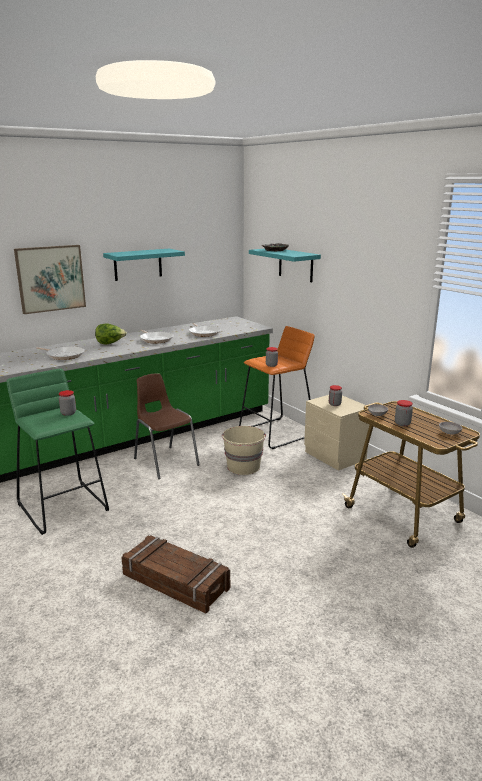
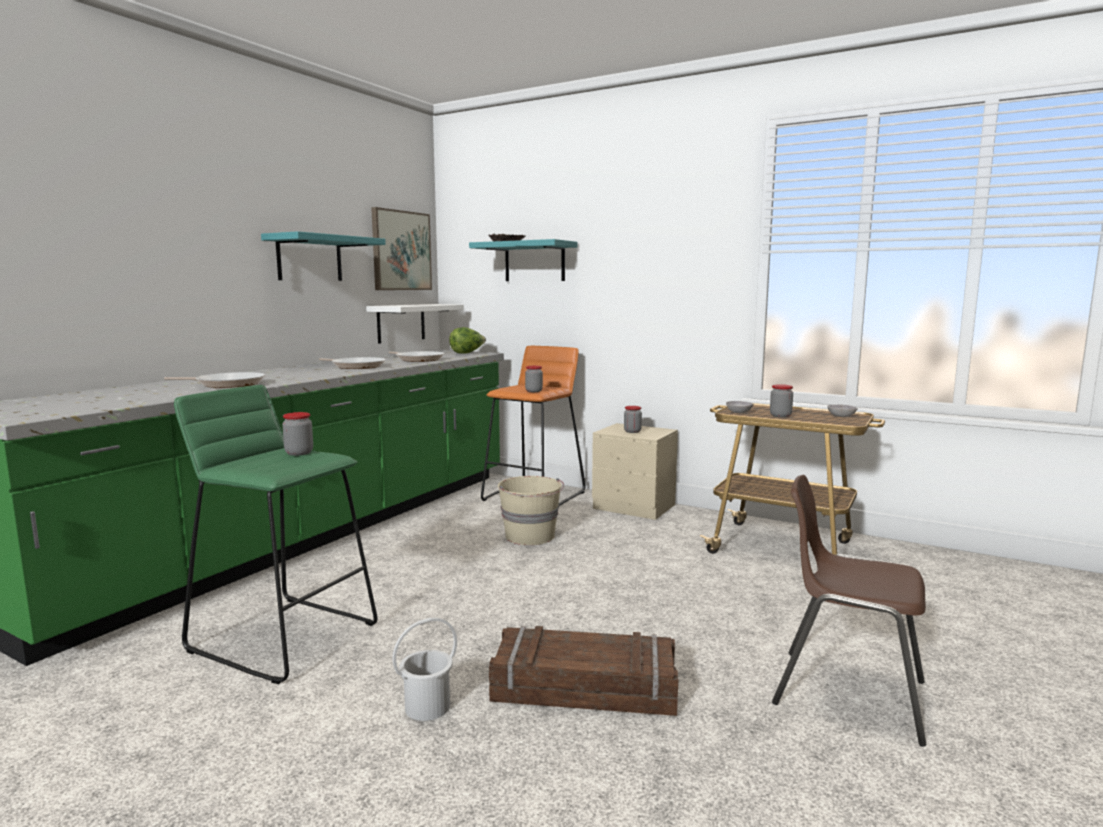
camera: 25 degrees left, 10 degrees down
(50, 278) = (180, 264): picture -> picture (401, 251)
(93, 568) = (427, 706): none -> white bucket
(110, 343) = (288, 372): lettuce -> lettuce (467, 353)
(165, 462) = (407, 549): brown chair -> brown chair (847, 693)
(209, 300) = (401, 323): none -> white shelf

